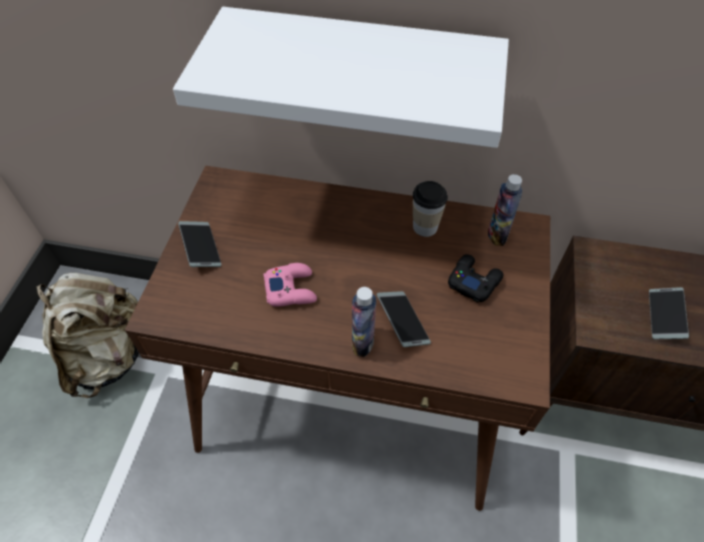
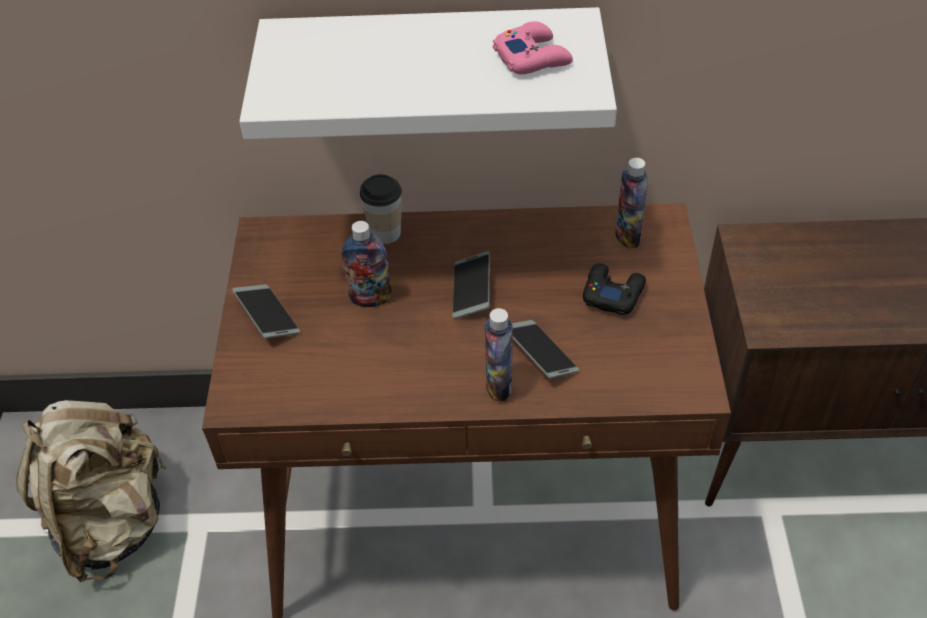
camera: 10 degrees left, 5 degrees down
(282, 248) = (370, 298): none -> bottle
(291, 289) = (395, 343): pink game controller -> pink game controller (532, 57)
(425, 227) = (539, 242): cup -> cup (385, 233)
(664, 316) = (842, 297): phone -> phone (471, 290)

